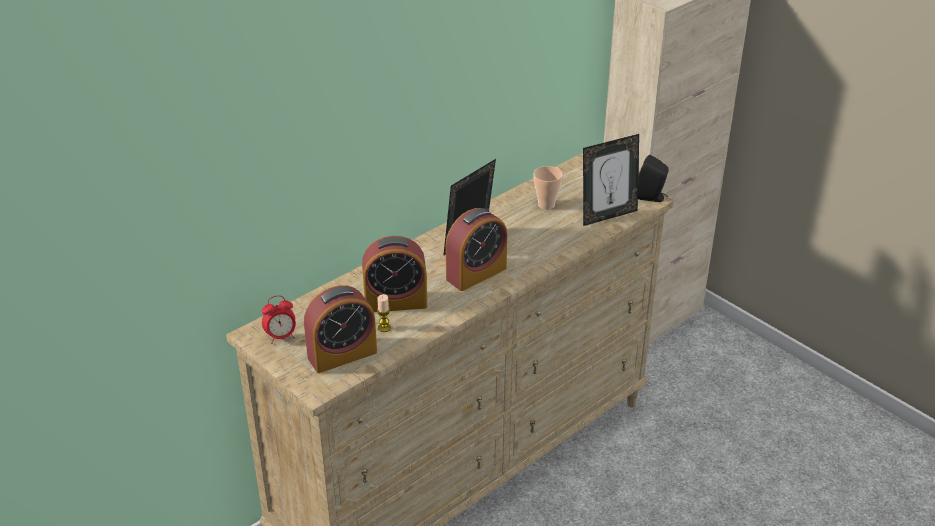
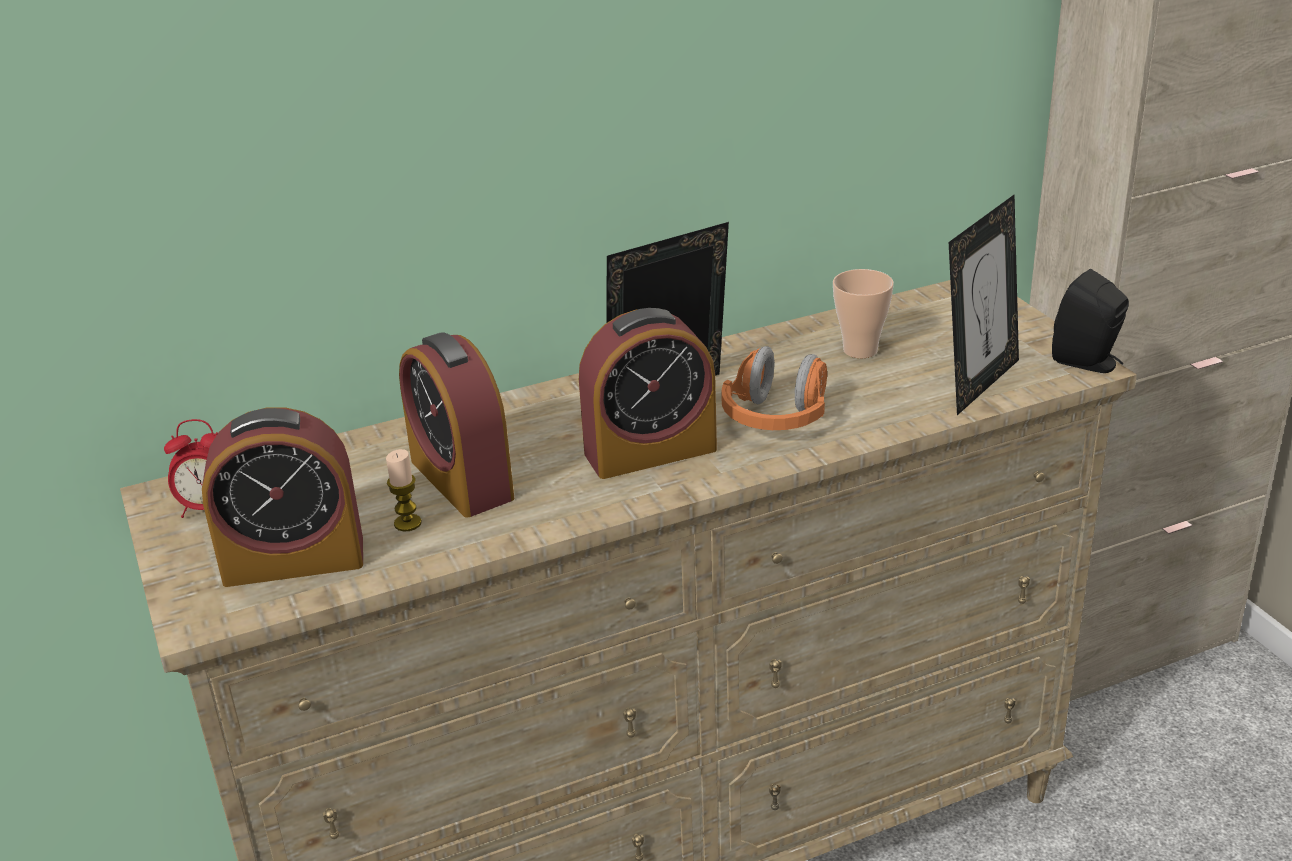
camera: 20 degrees right, 5 degrees down
(395, 302) = (461, 479): alarm clock -> alarm clock turned 45 degrees clockwise
(525, 247) = (777, 419): none -> orange headphones
(607, 215) = (978, 383): picture frame -> picture frame turned 45 degrees counterclockwise

